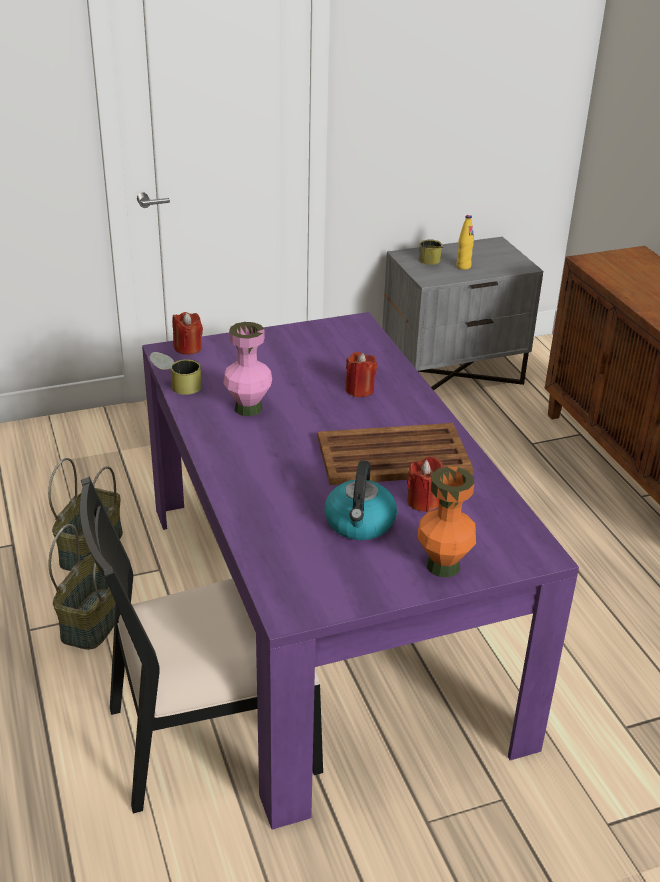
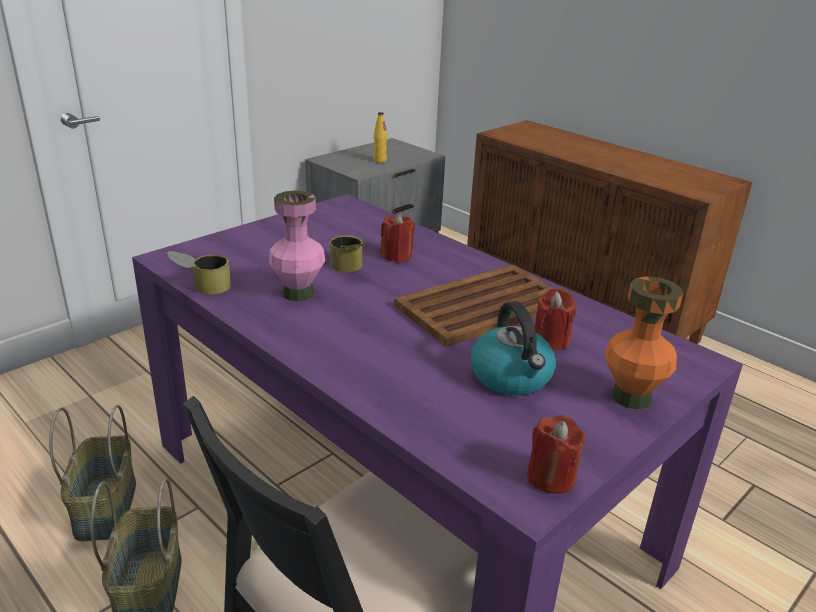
camera: 25 degrees left, 5 degrees down
(188, 348) = (187, 251): red candle -> red candle (551, 477)
(430, 263) = (349, 162): can -> can (349, 269)

